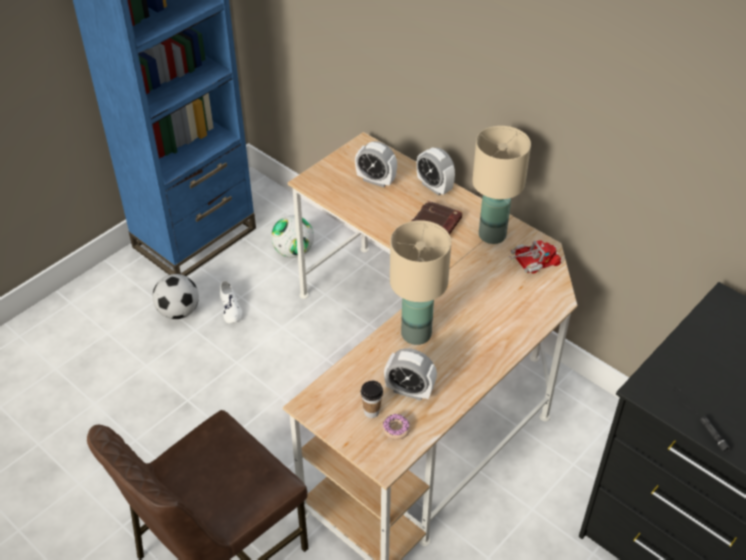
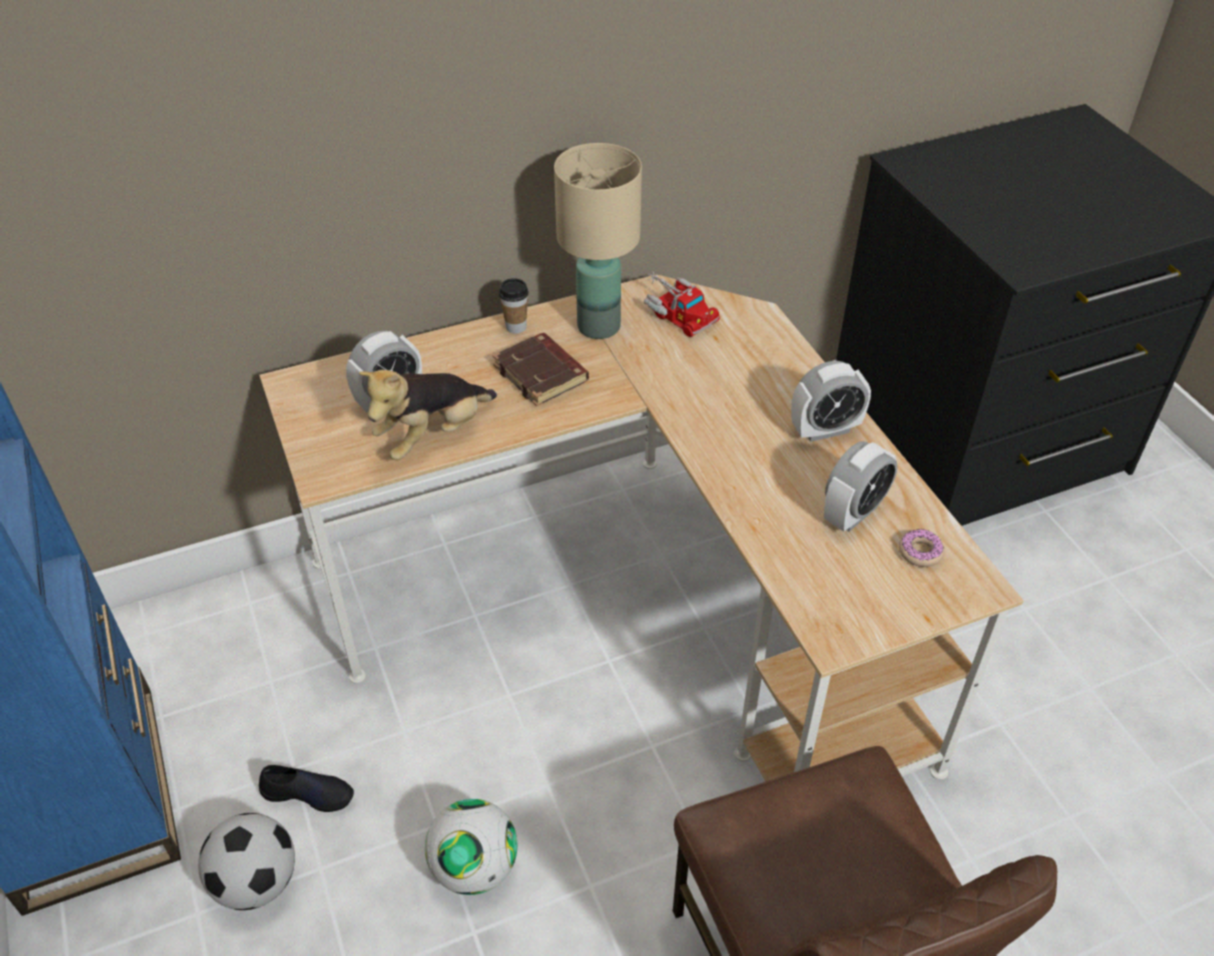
camera: 65 degrees left, 0 degrees up
(230, 308) = (308, 793): white shoe -> black shoe
(293, 251) = (250, 655): football -> football (475, 867)
(360, 205) = (433, 435): none -> plush toy
(371, 411) = (876, 568): cup -> cup (516, 327)
(417, 333) = (746, 467): beige table lamp -> none
(434, 187) = (456, 345): alarm clock -> alarm clock (825, 430)
(531, 263) = (677, 312): toy truck -> toy truck turned 135 degrees clockwise
(699, 419) = (1081, 248): black flashlight -> none

